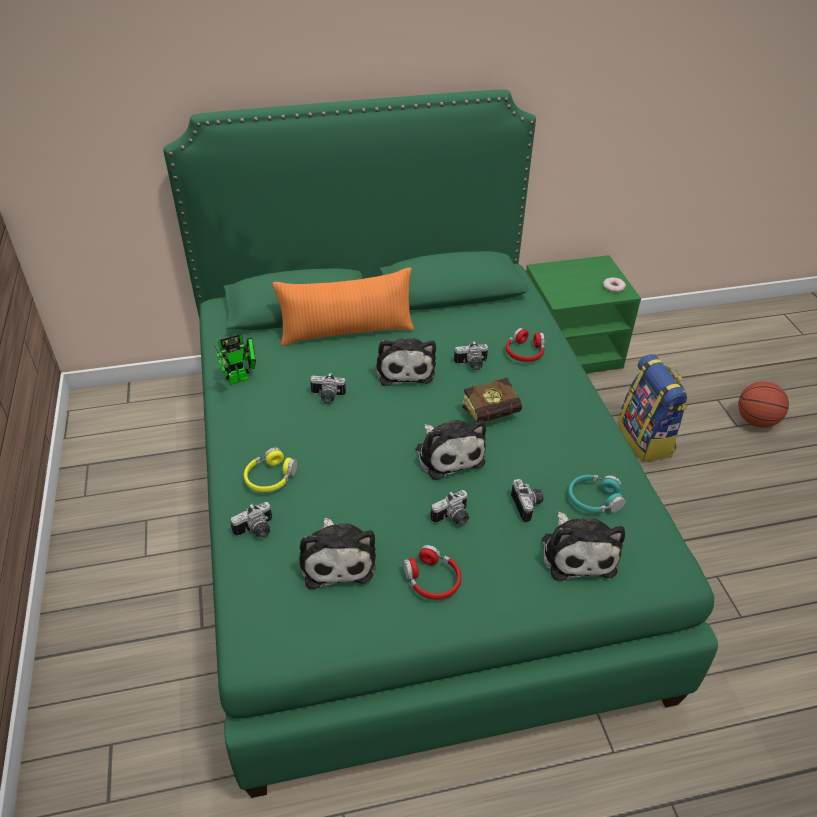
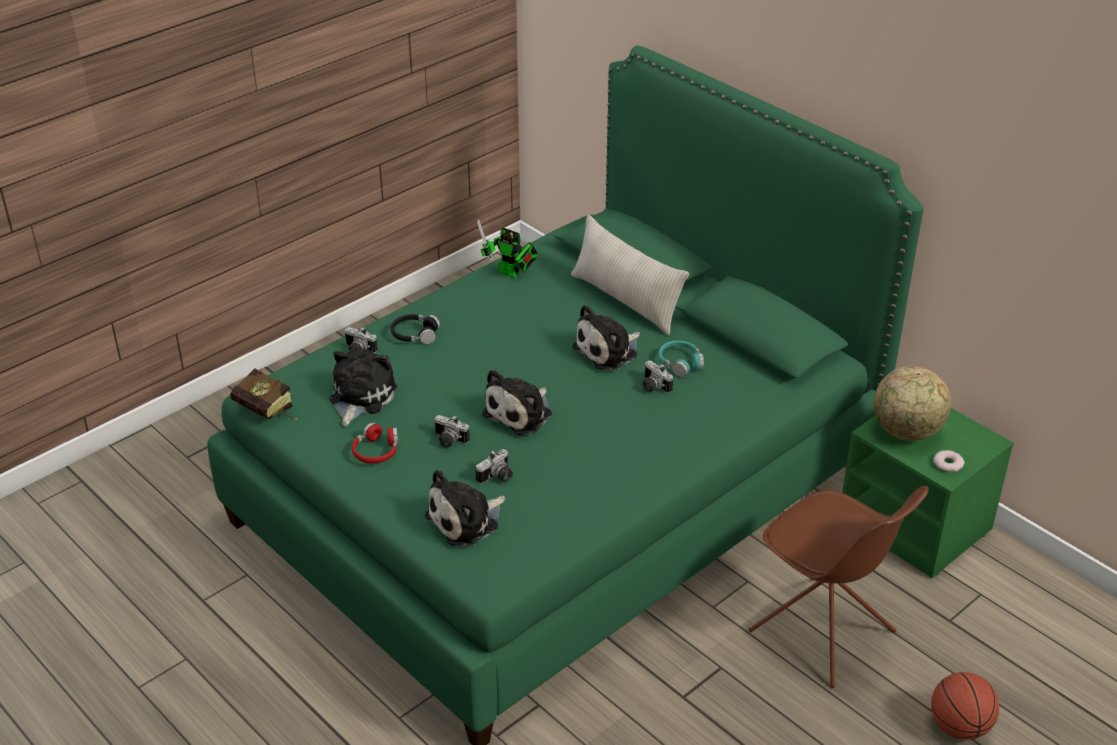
camera: 60 degrees right, 5 degrees down
(270, 477) = (414, 334): yellow headphones -> black headphones
(327, 397) = (529, 324): camera -> none
(337, 558) = (360, 397): plush toy -> plush toy turned 150 degrees clockwise
(347, 332) = (626, 300): orange pillow -> beige pillow
(496, 413) = (597, 423): book -> book (268, 412)
(525, 352) = (706, 412): red headphones -> none
(570, 288) = (907, 432): none -> globe
(594, 499) = (537, 513): turquoise headphones -> turquoise headphones (680, 363)
(646, 439) = (824, 633): backpack -> brown chair

